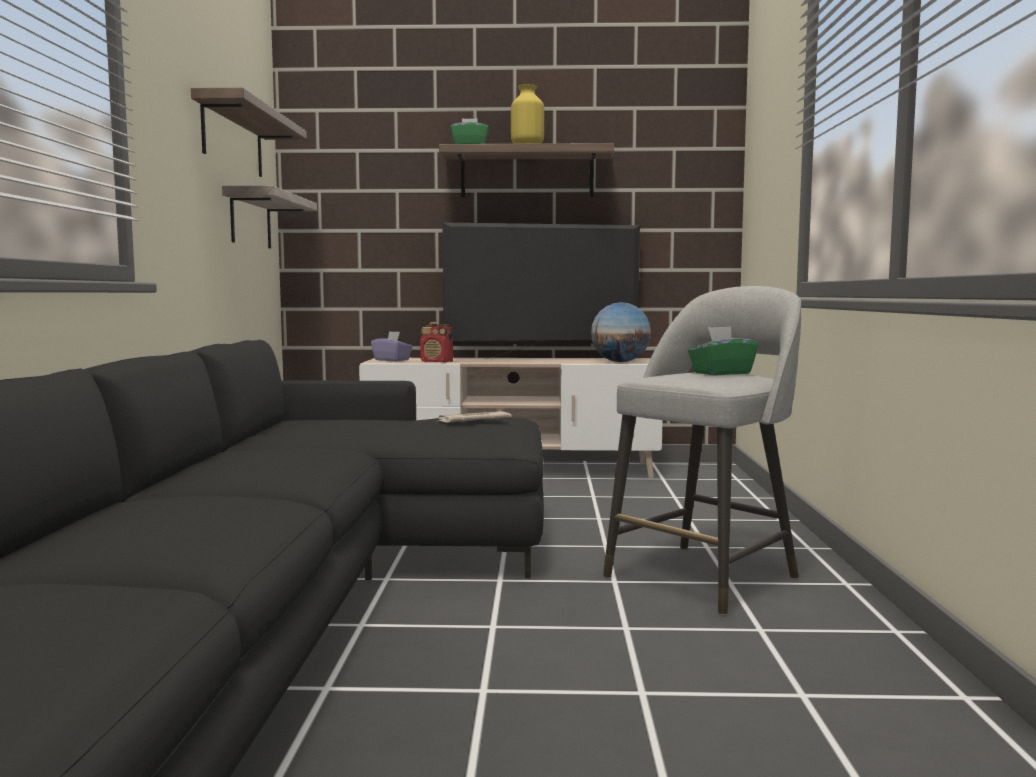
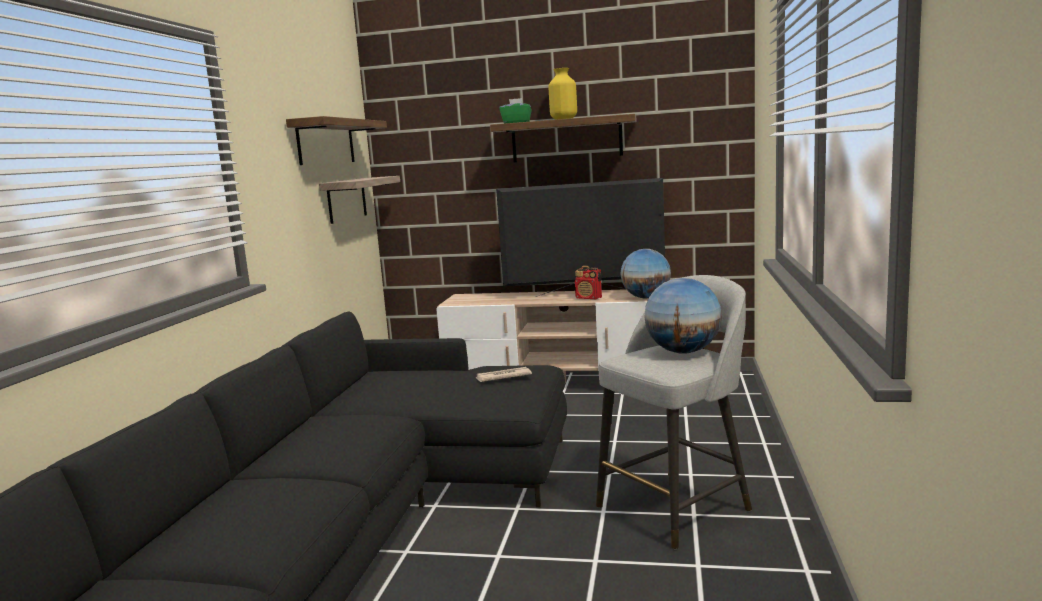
camera: 10 degrees right, 5 degrees up
(392, 360) = (464, 300): purple tissue box -> none
(437, 362) = (497, 302): radio -> radio (589, 298)
(721, 373) = (683, 352): green tissue box -> globe

